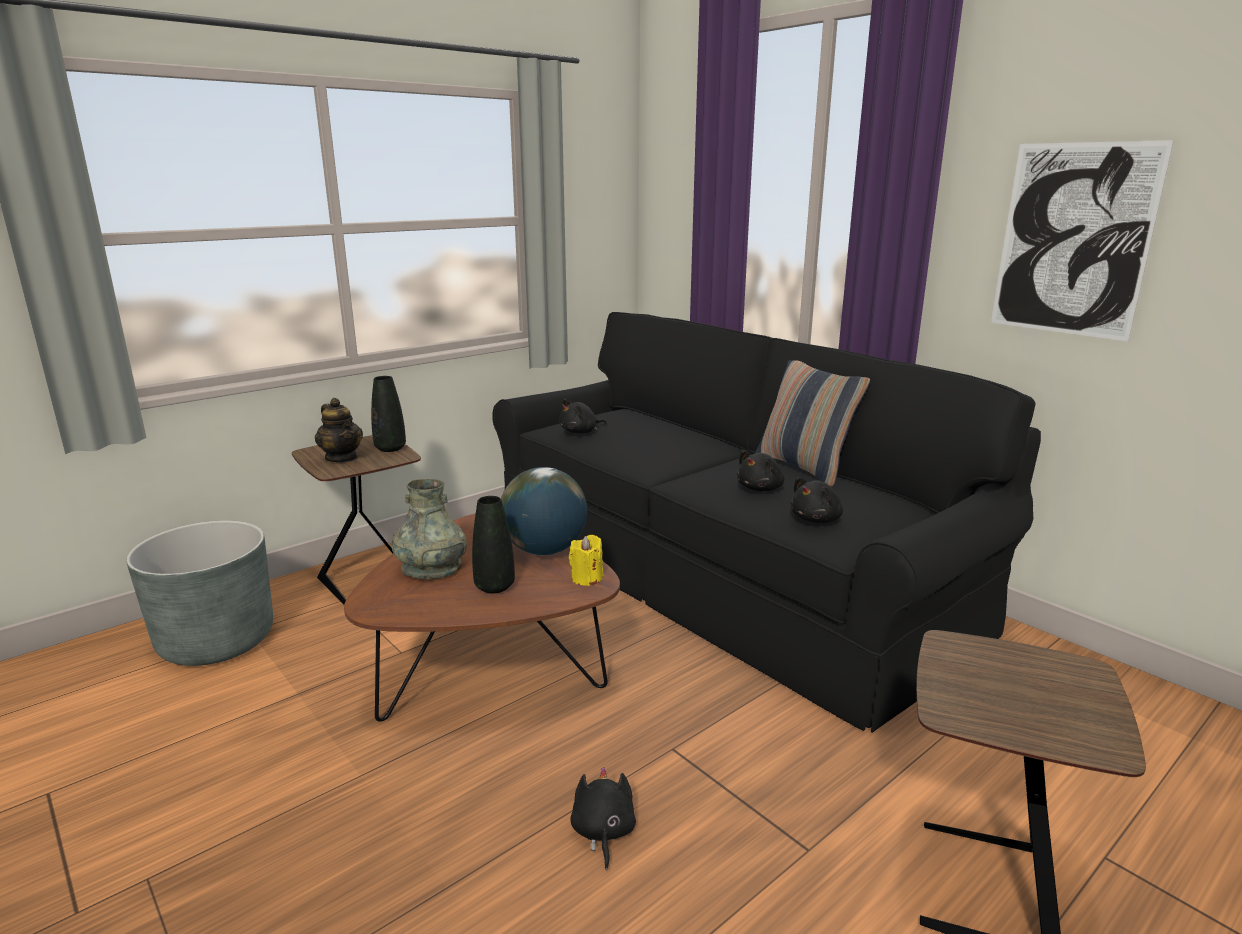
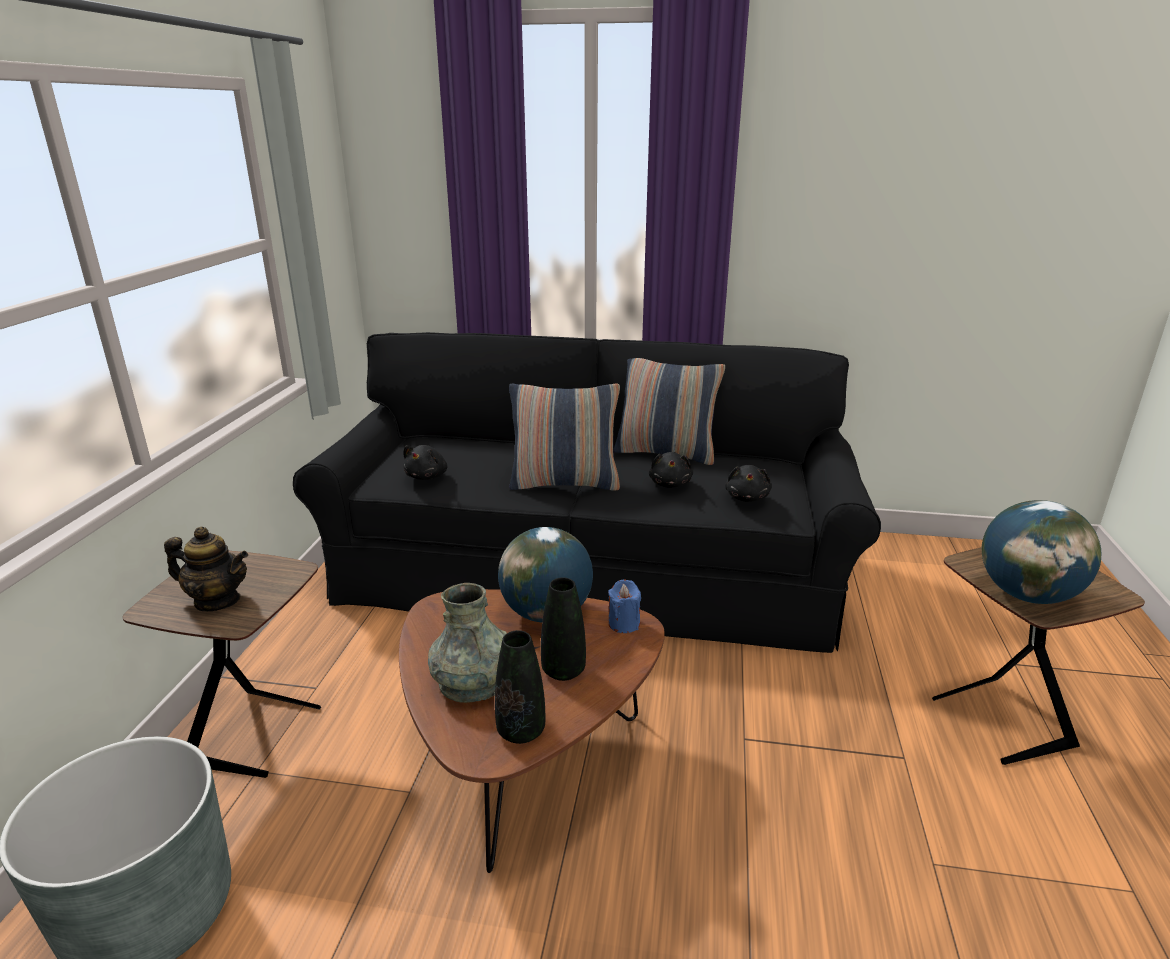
camera: 40 degrees left, 5 degrees up
(390, 448) = (258, 566): black vase -> black vase (521, 731)
(587, 578) = (624, 624): yellow candle -> blue candle
(603, 832) = (787, 836): black plush toy -> none
(676, 465) = (565, 483): none -> pillow
(966, 693) = (1026, 594): none -> globe
(1073, 240) = (835, 229): picture -> none

